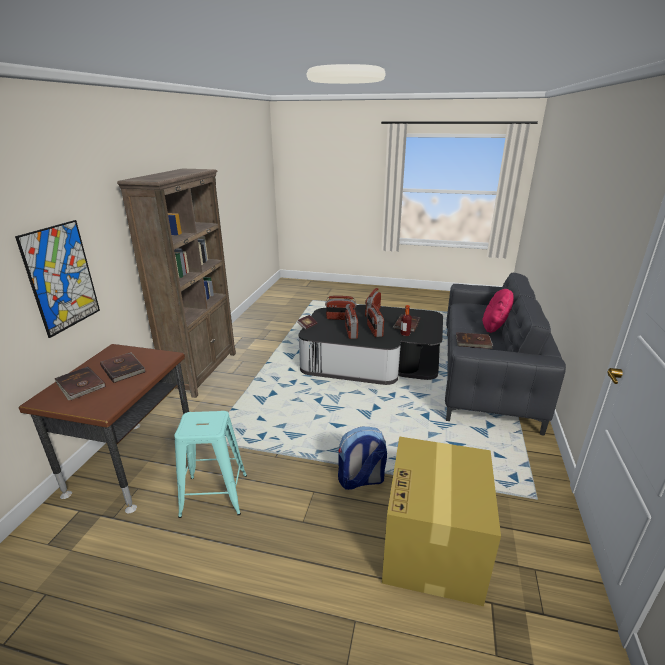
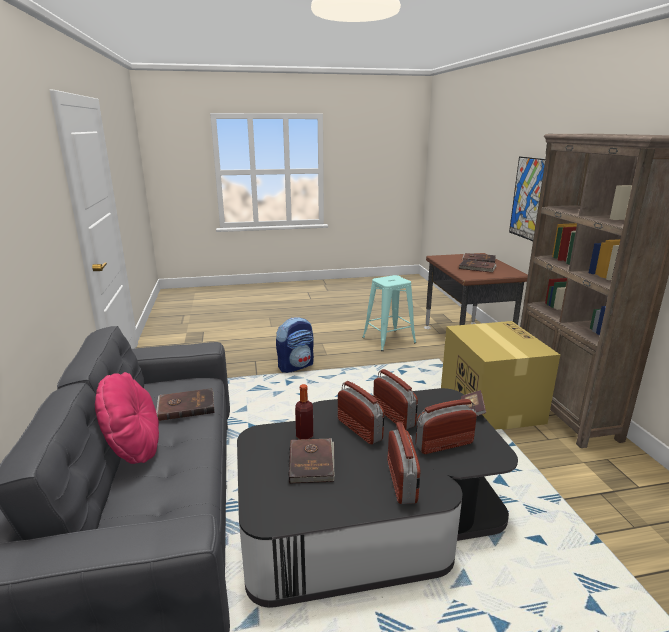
camera: 155 degrees right, 5 degrees down
(433, 547) = (235, 350): cardboard box -> cardboard box (489, 404)

